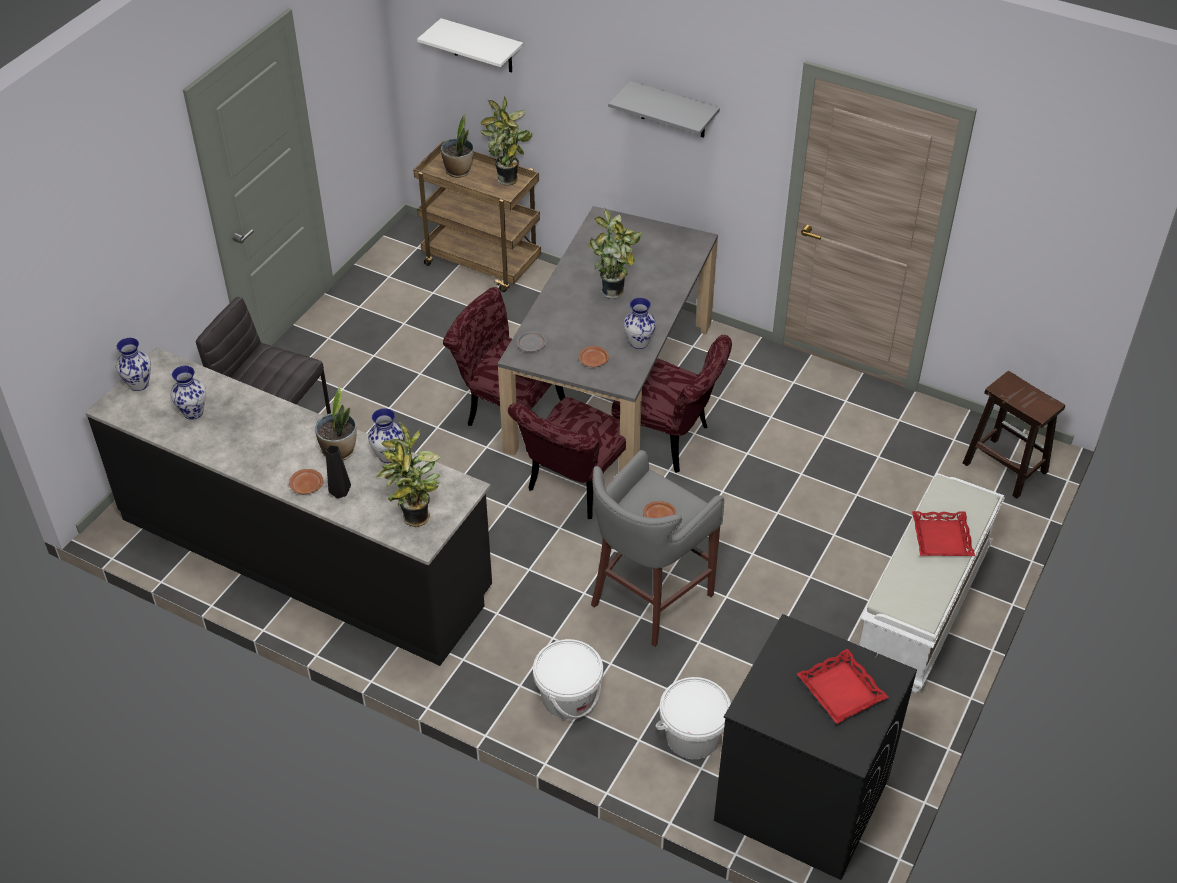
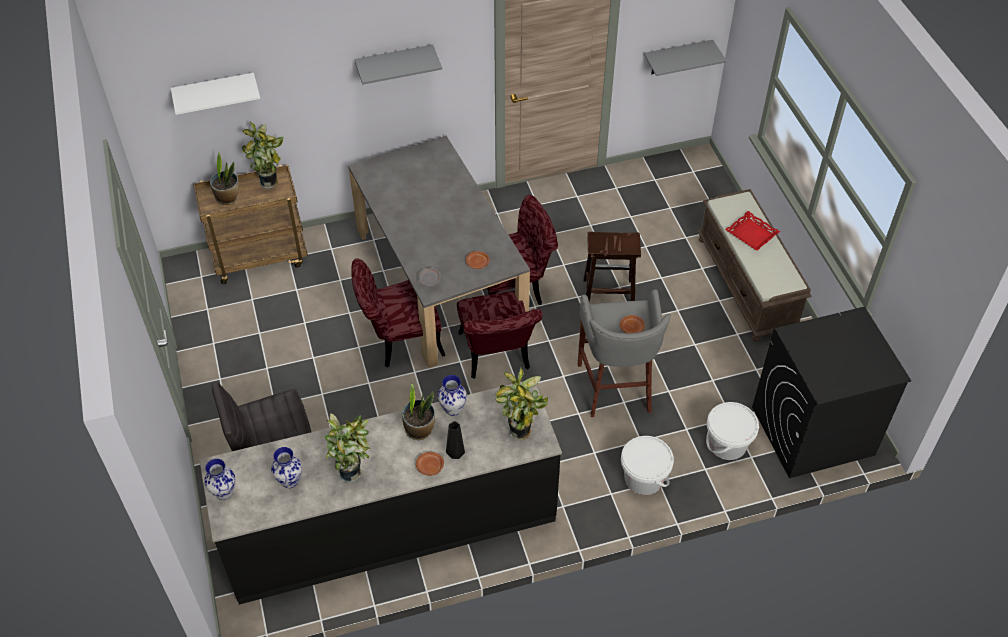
camera: 45 degrees left, 5 degrees up
(615, 292) = (434, 211): potted plant -> potted plant (352, 472)
(638, 343) = (488, 233): vase -> none
(841, 690) = (848, 345): red tray -> none
(923, 608) = (747, 284): white bench -> brown bench
(1003, 467) = (695, 178): brown stool -> brown stool (607, 294)
(1034, 290) = (677, 57): none -> grey shelf

